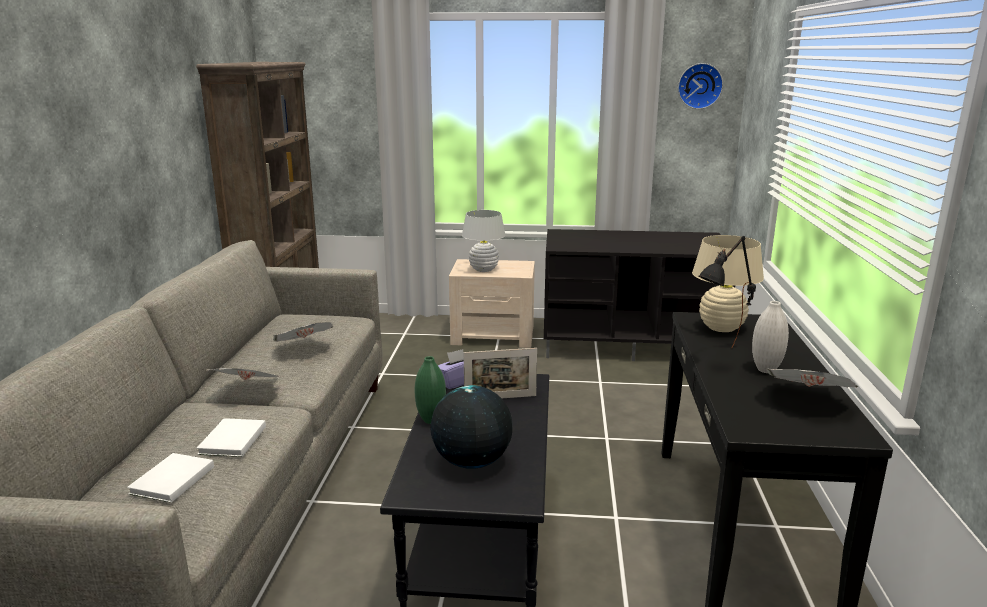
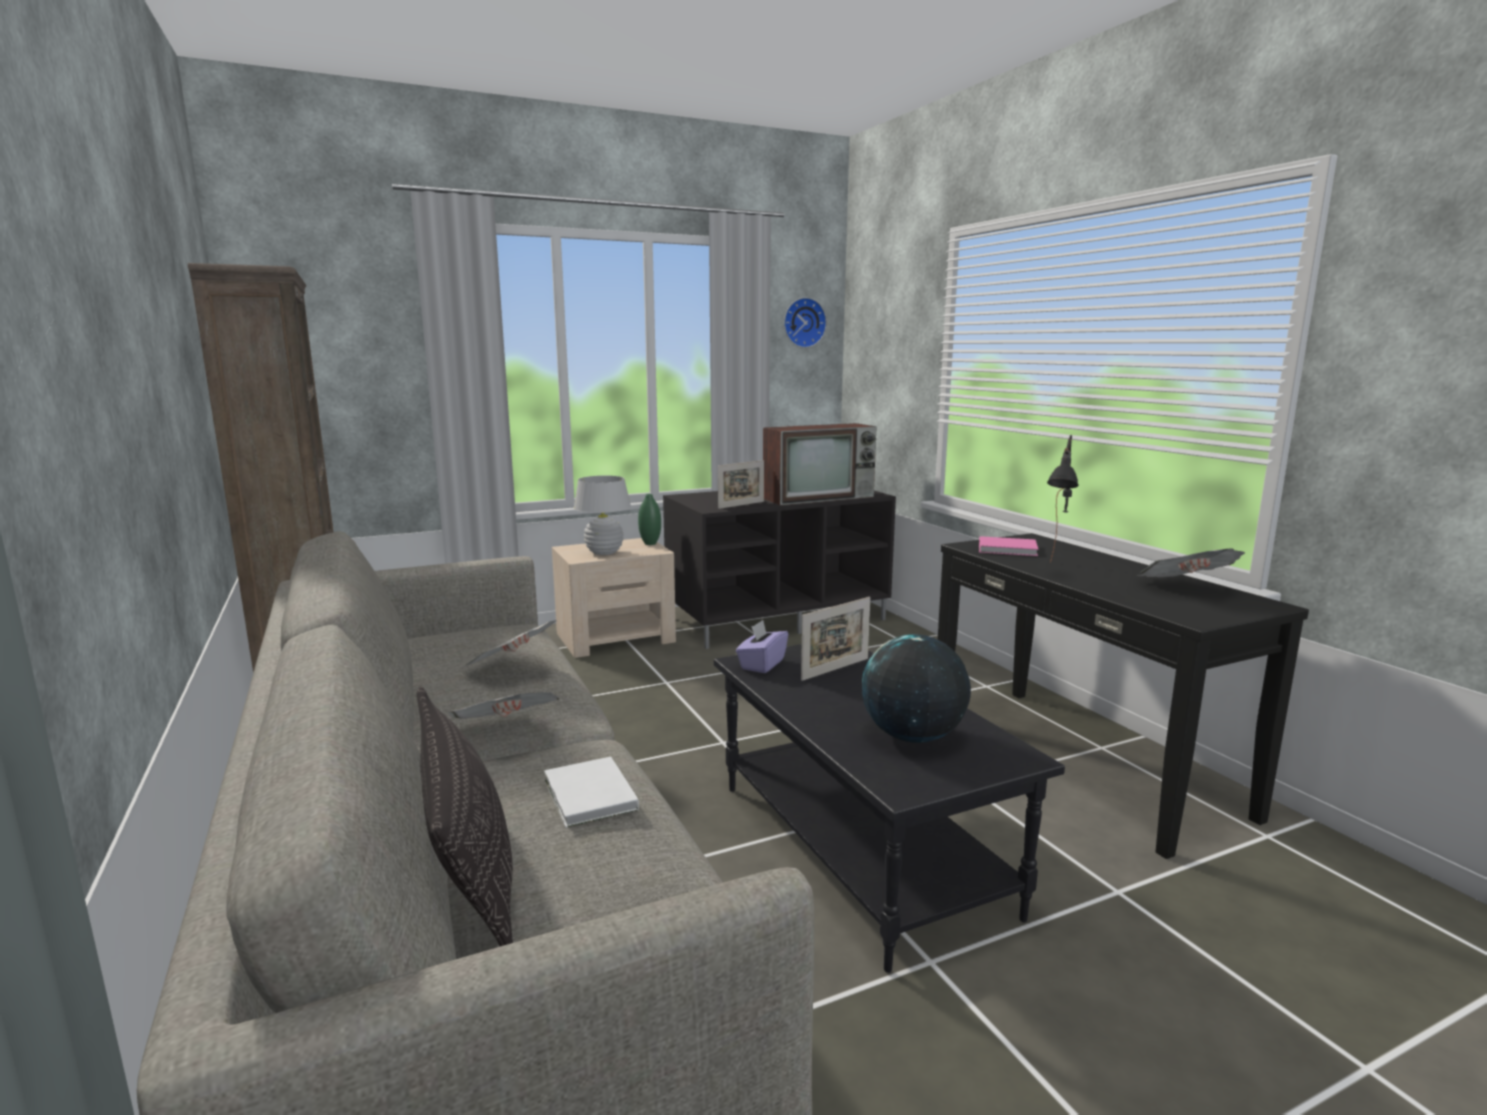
camera: 30 degrees left, 5 degrees down
(135, 462) = (470, 869): none -> pillow
(170, 481) = (578, 873): white book -> none
(431, 420) = (798, 708): green vase -> green vase (650, 543)
(589, 246) = (741, 505): none -> picture frame
(667, 247) = (820, 497): none -> television
(721, 328) = (1009, 549): beige table lamp -> pink book
(765, 370) = (1110, 573): white vase -> none

